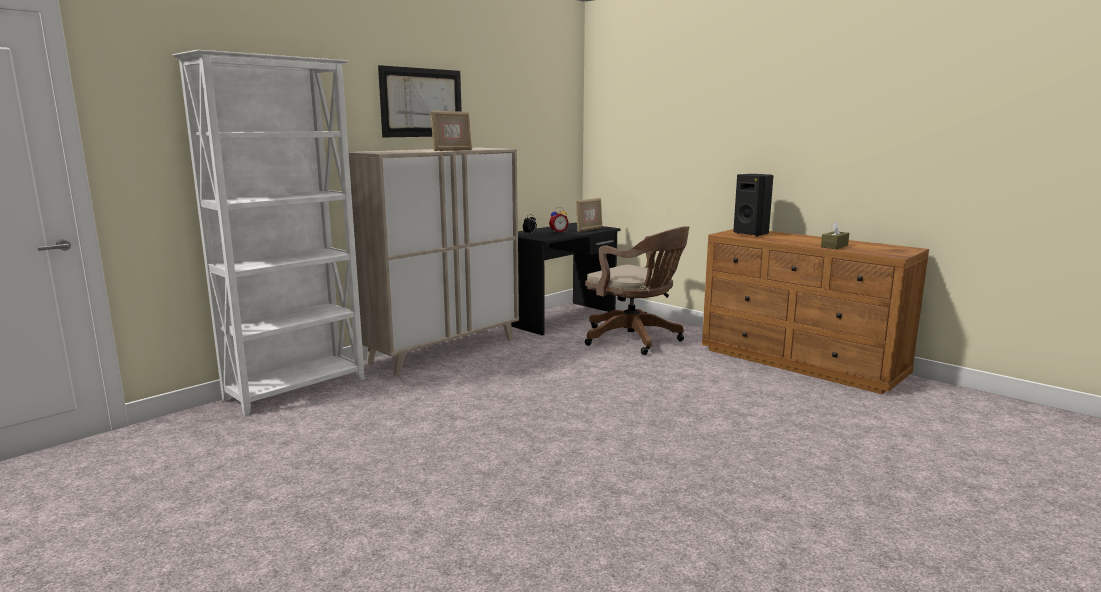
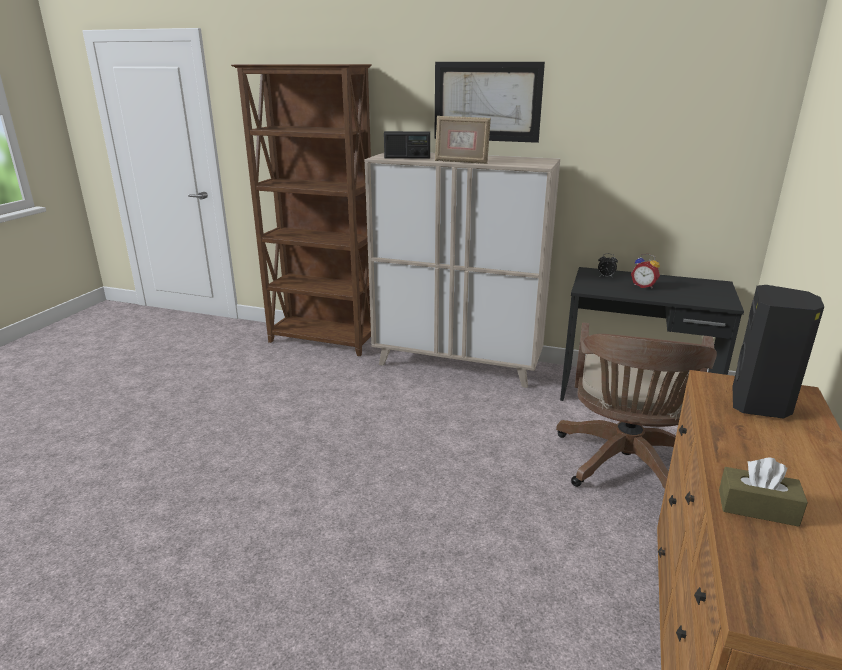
camera: 65 degrees right, 10 degrees up
(298, 389) = (323, 341): white bookcase -> brown bookcase
(400, 152) = (407, 157): none -> radio
(589, 230) = (690, 297): picture frame -> none

